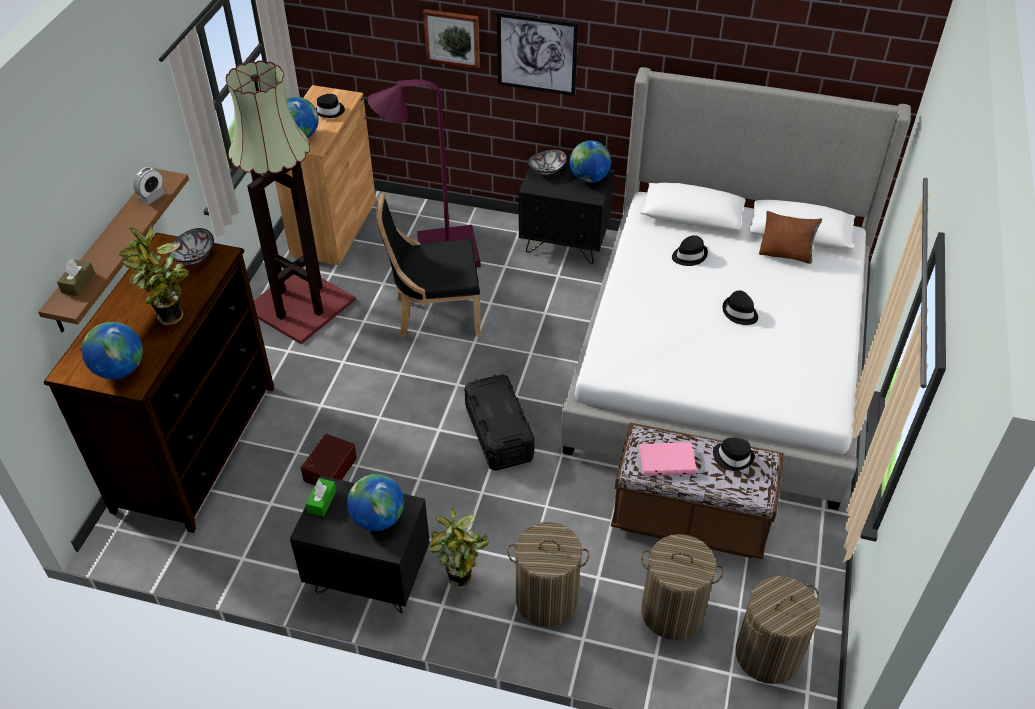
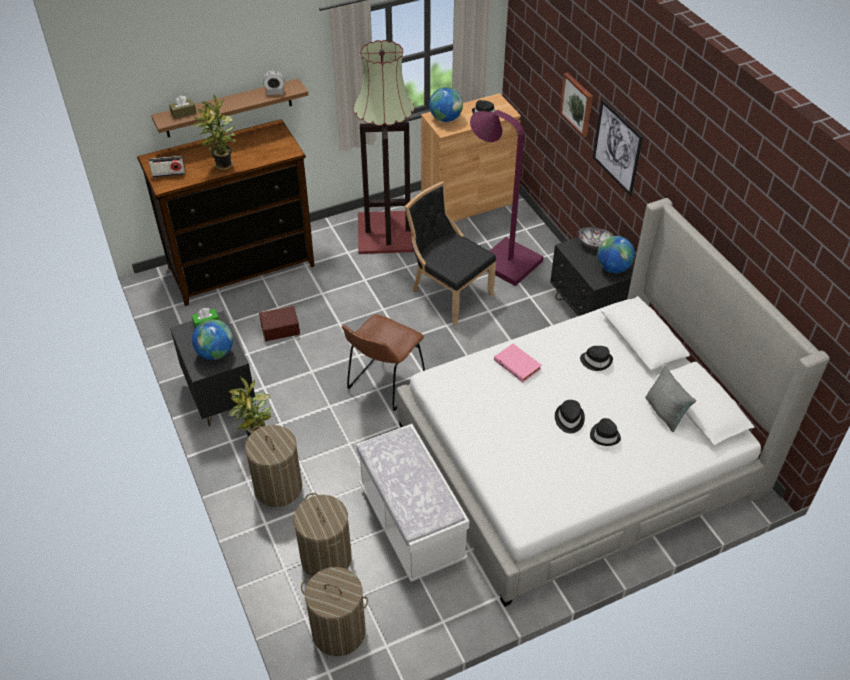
camera: 50 degrees right, 0 degrees up
(119, 370) = (169, 174): globe -> radio
(193, 256) = (277, 143): bowl -> none
(499, 434) = (383, 384): black storage box -> brown chair
(667, 460) = (393, 459): pink book -> pink book (518, 364)
(690, 519) = (412, 524): brown bench -> white bench
(733, 457) = (432, 493): black hat -> black hat (605, 435)
(785, 254) = (665, 412): brown pillow -> grey pillow

